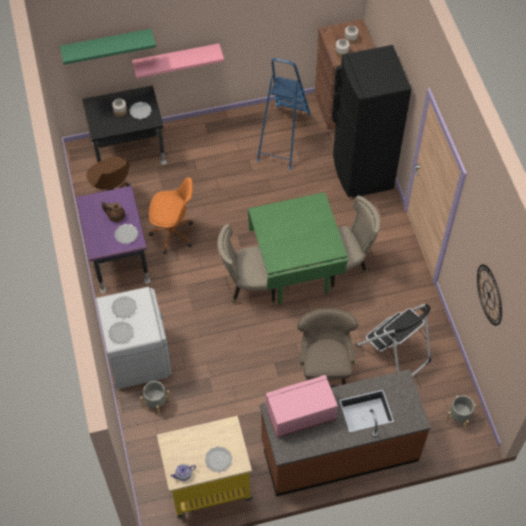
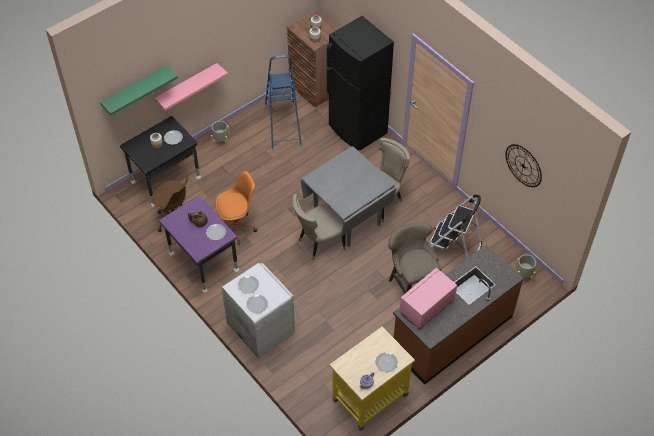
camera: 25 degrees left, 5 degrees down
(156, 403) = (295, 356): grey planter -> grey planter (221, 141)
(295, 271) = (347, 219): green dining table -> grey dining table

